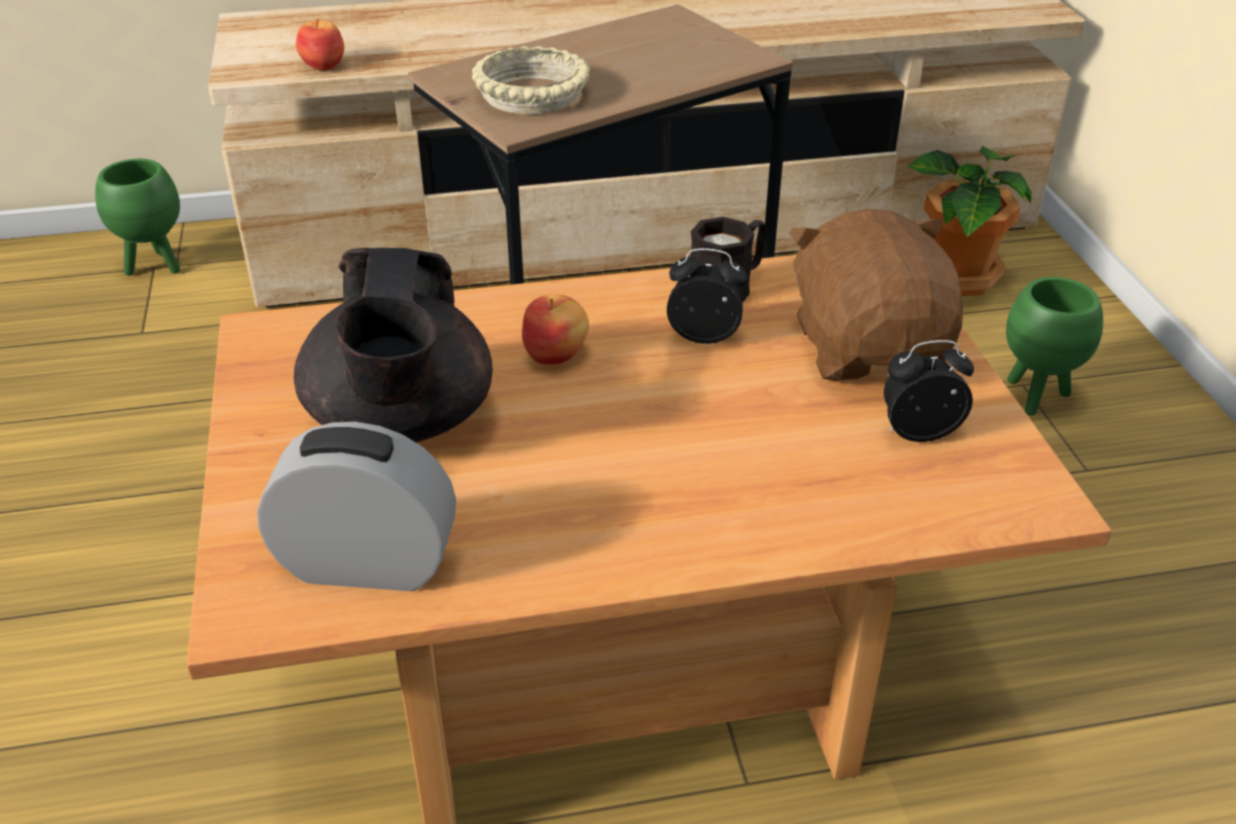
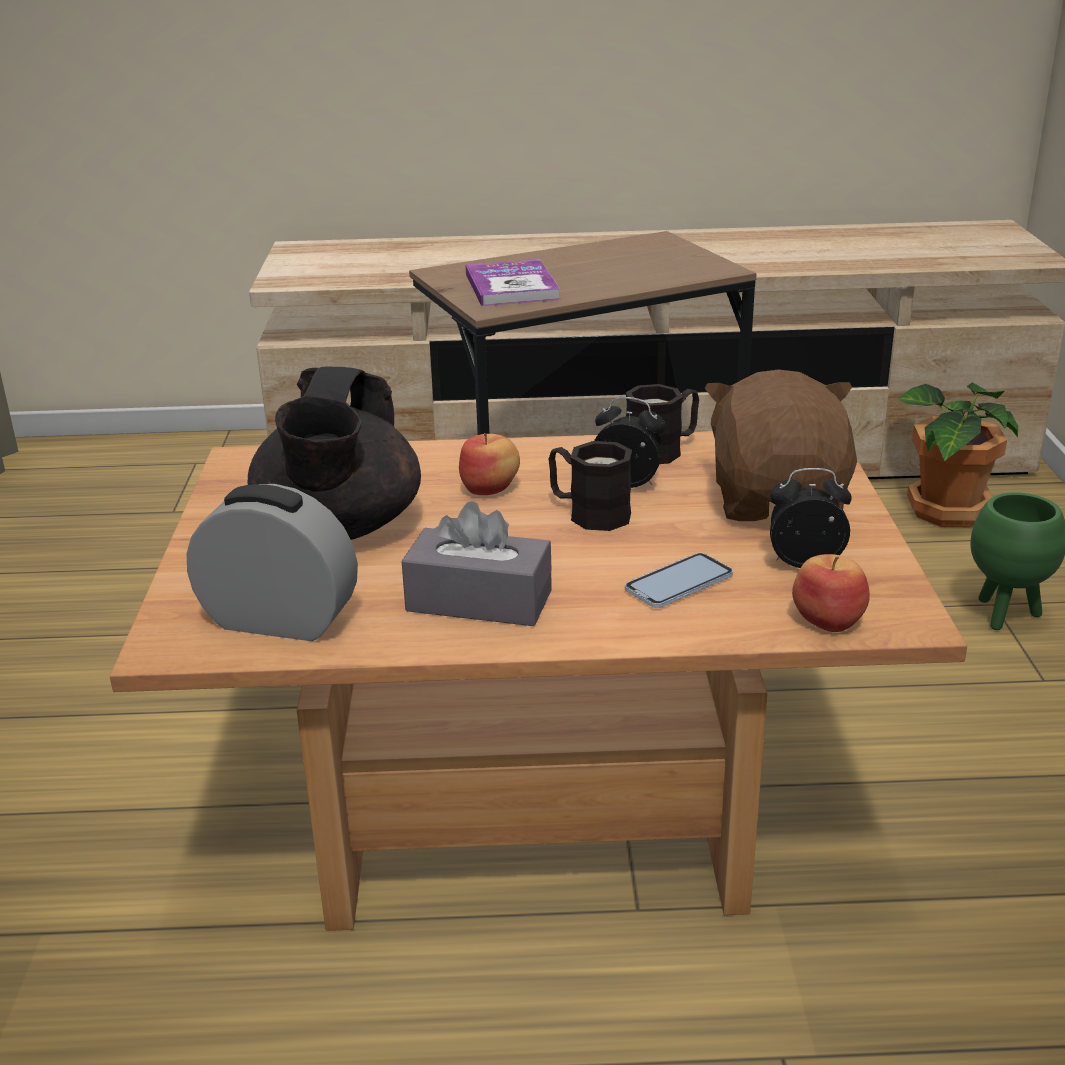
camera: 10 degrees right, 10 degrees down
(155, 267) = (196, 462): green planter -> none
(324, 65) = (352, 278): apple -> apple (828, 619)
(532, 93) = (511, 286): beige bowl -> book
(586, 515) = (479, 601): none -> grey tissue box
(673, 381) = (588, 513): none -> black mug
(795, 472) = (679, 583): none -> phone

